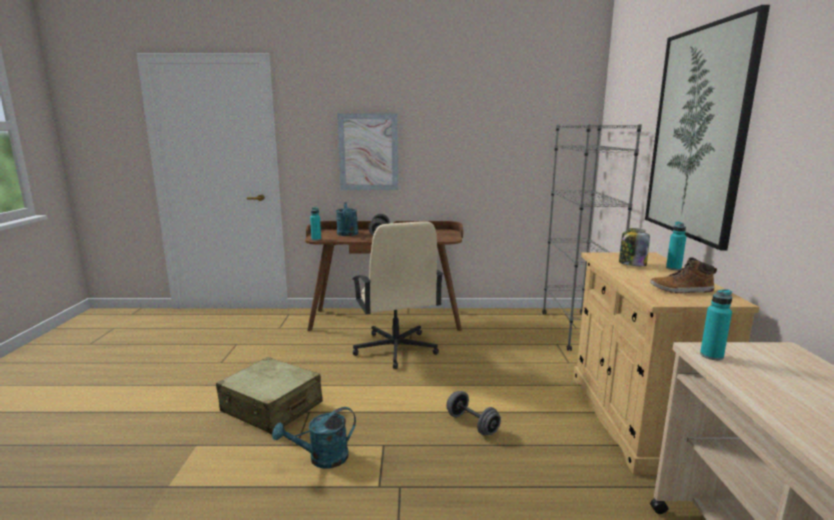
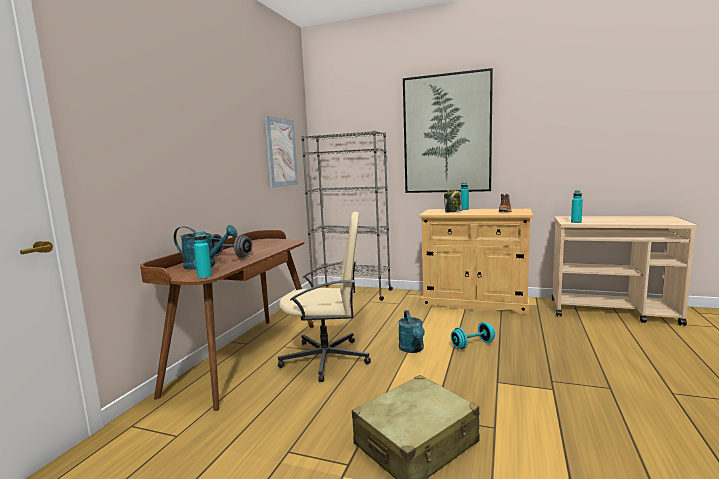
camera: 70 degrees left, 5 degrees down
(322, 459) = (518, 413): turquoise watering can -> turquoise watering can (412, 349)
(368, 152) = (178, 161): picture -> picture (281, 152)
(472, 424) = (472, 345): grey dumbbell -> turquoise dumbbell

